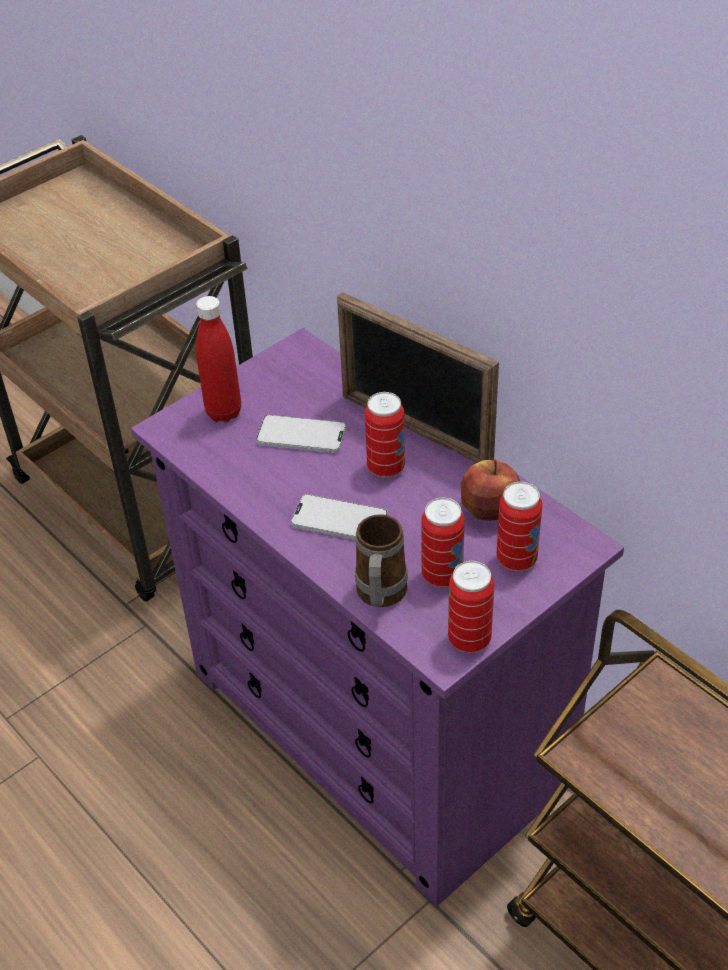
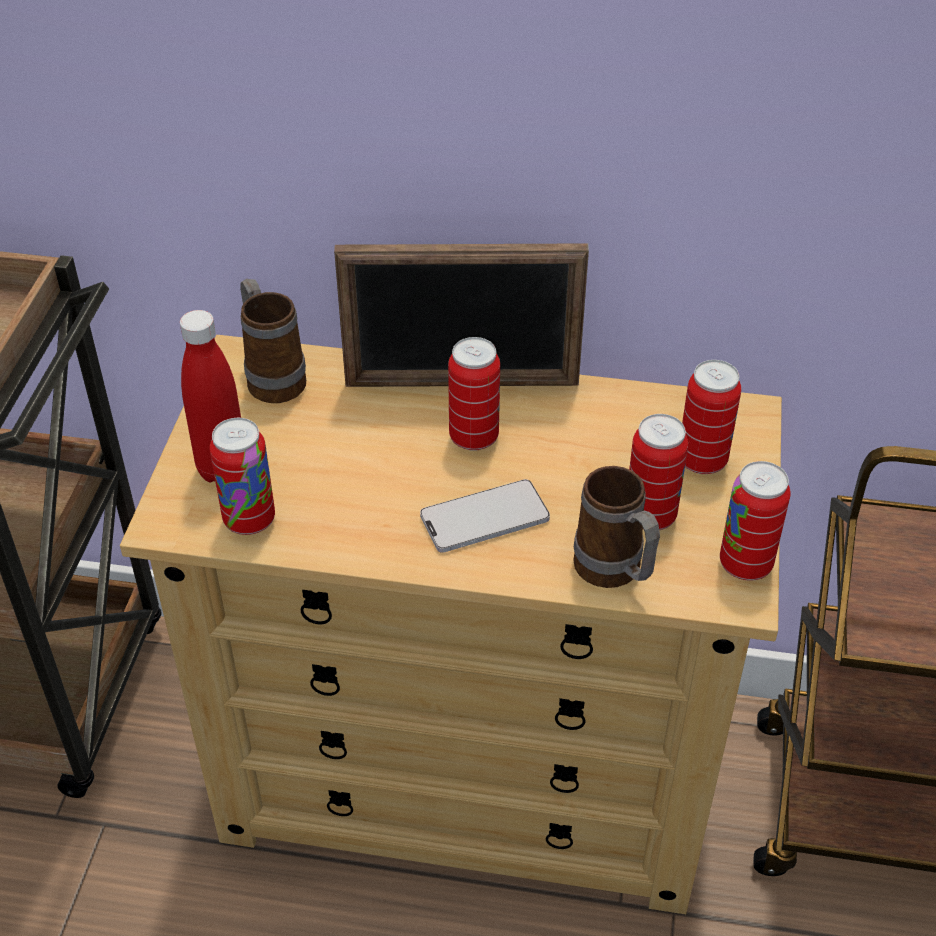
camera: 40 degrees left, 0 degrees up
(208, 449) = (249, 520): none -> can
(301, 435) = (343, 450): phone -> none
(306, 370) = (272, 377): none -> mug
(378, 728) = (471, 773): purple dresser -> beige dresser
(488, 509) = (622, 426): apple -> none

